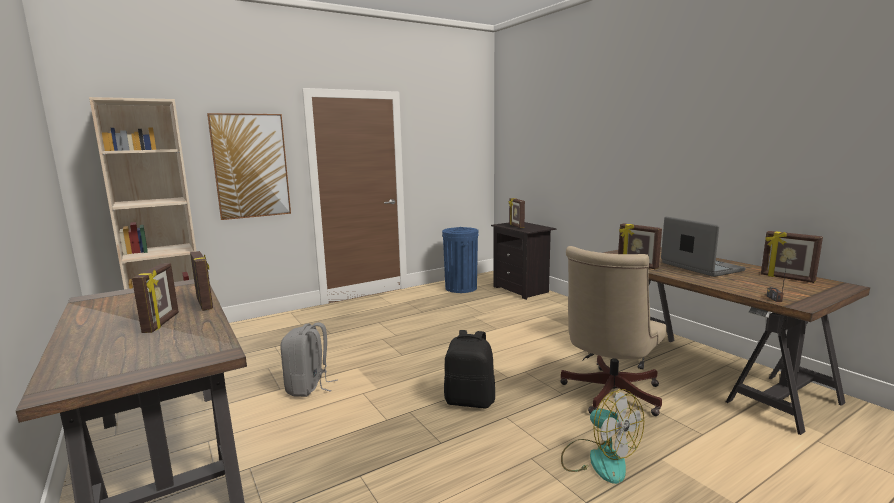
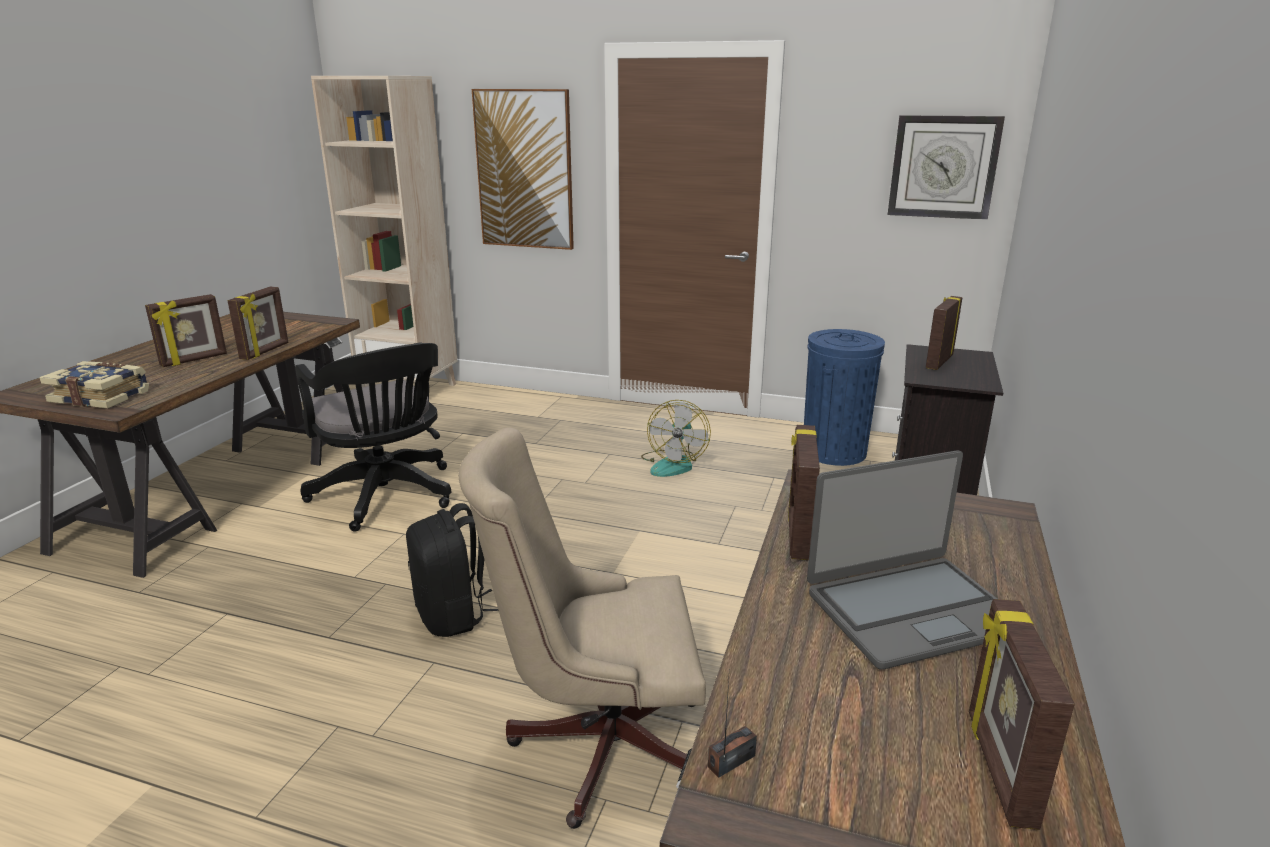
camera: 50 degrees right, 10 degrees up
(169, 357) = (101, 397): none -> book
(308, 387) = (387, 497): grey backpack -> black office chair
(468, 149) = (943, 167): none -> wall clock
(598, 459) = (375, 795): fan -> fan (673, 464)
(700, 267) = (910, 610): laptop -> laptop turned 45 degrees clockwise

